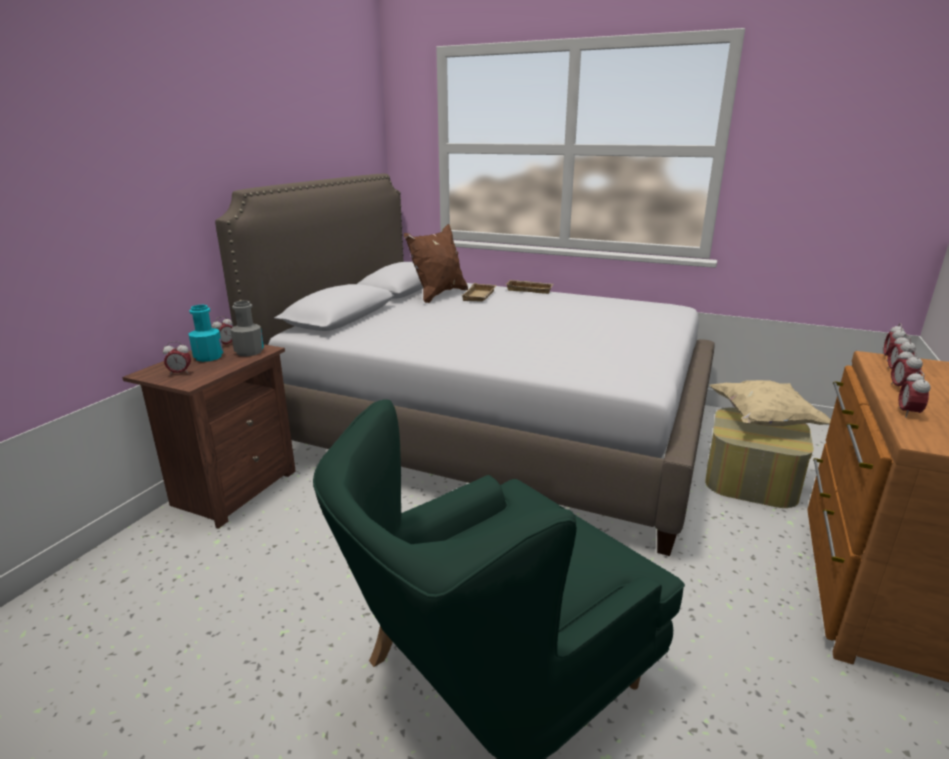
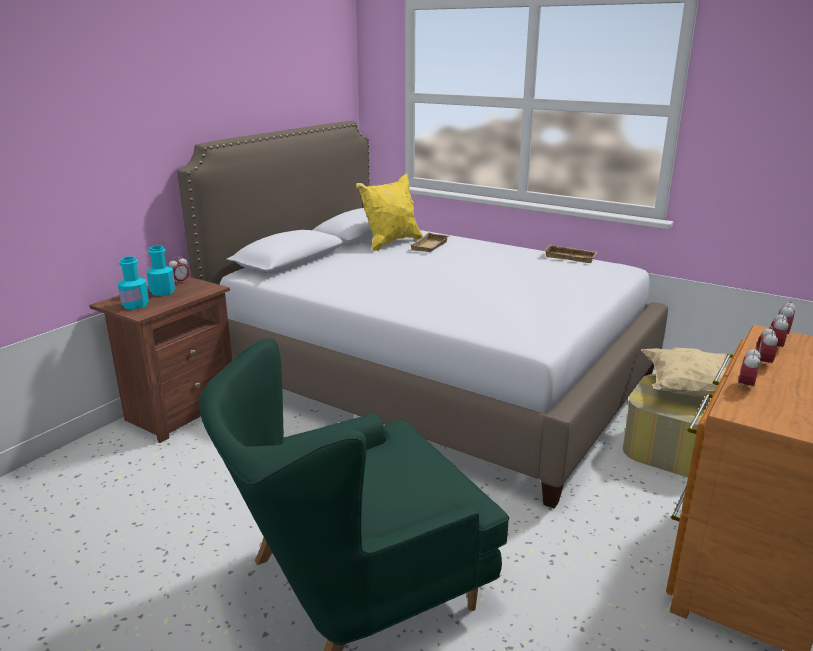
camera: 10 degrees right, 0 degrees up
(180, 373) = (135, 305): alarm clock -> turquoise bottle
(249, 352) = (198, 289): grey bottle -> none
(438, 295) = (390, 243): brown pillow -> yellow pillow
(530, 289) = (484, 241): beige tray -> beige tray (571, 257)

